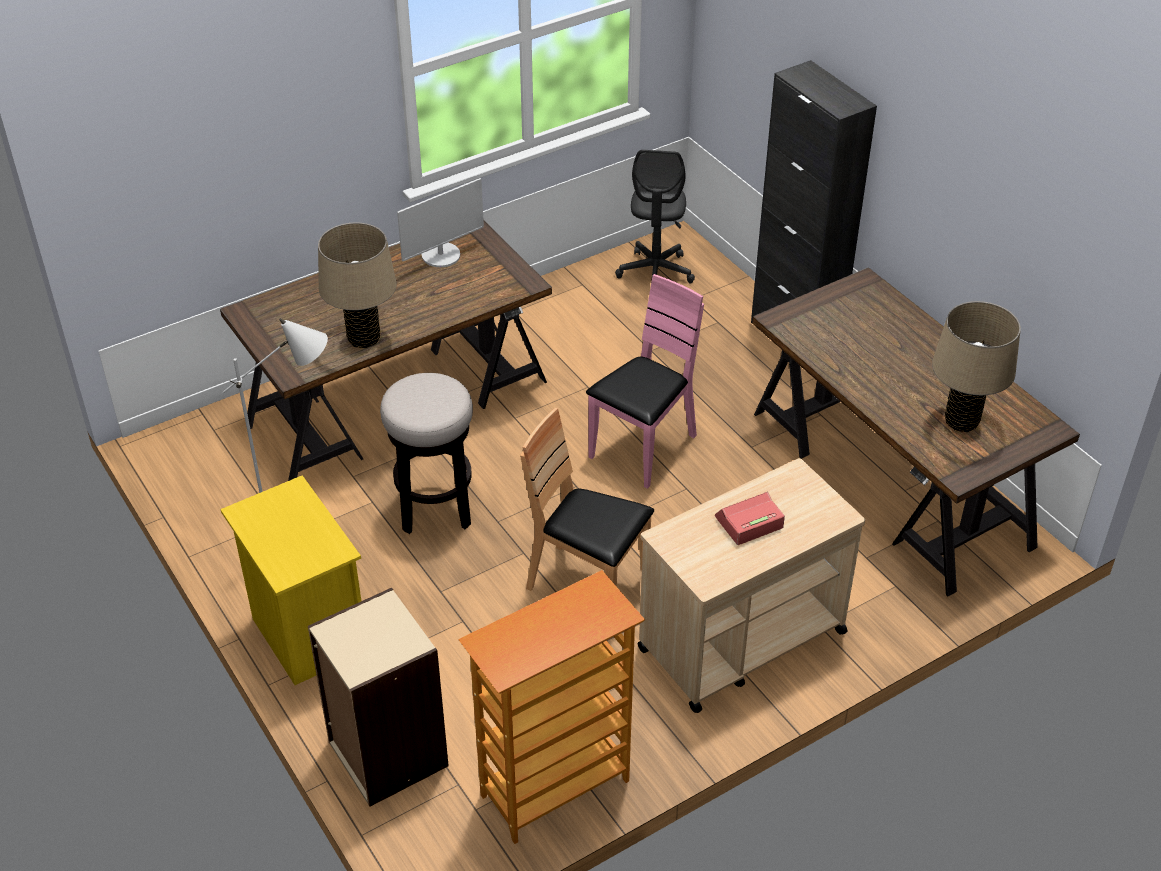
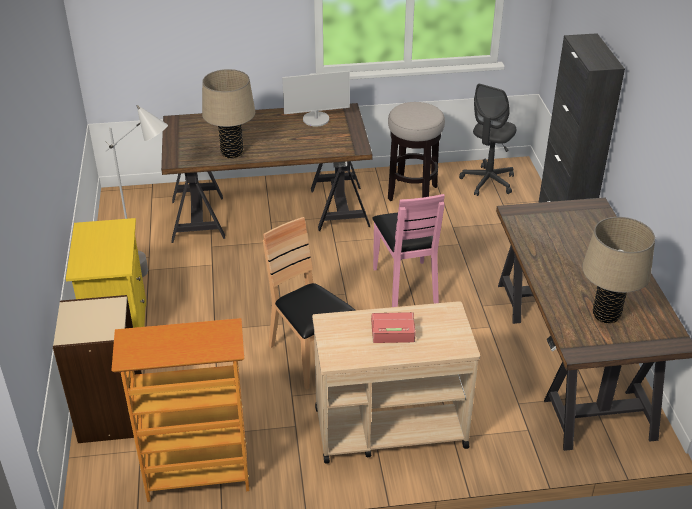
camera: 25 degrees right, 5 degrees down
(435, 508) = (247, 279): stool -> stool (412, 193)
(643, 448) = (406, 284): pink chair -> pink chair turned 105 degrees clockwise

